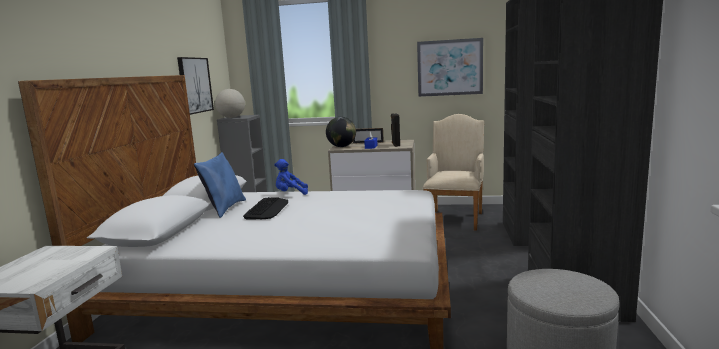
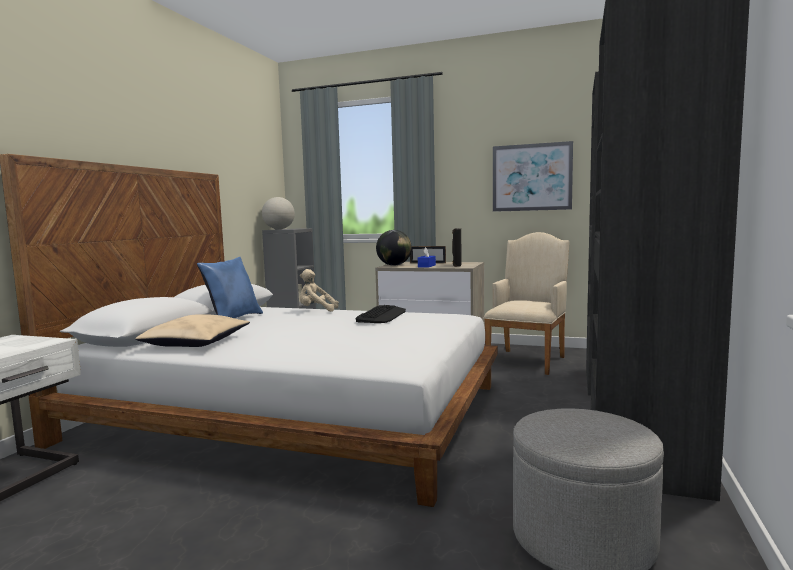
camera: 10 degrees right, 5 degrees down
(194, 85) = (235, 189): picture -> none
(213, 236) = (196, 342): none -> beige pillow
(267, 209) = (276, 322): keyboard -> keyboard (382, 315)
(290, 194) = (316, 310): blue plush toy -> beige plush toy

